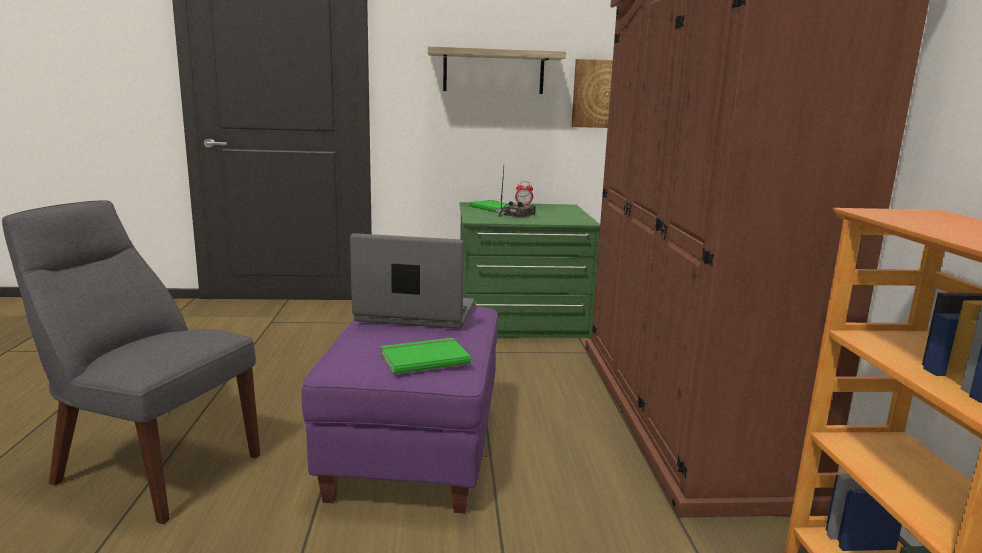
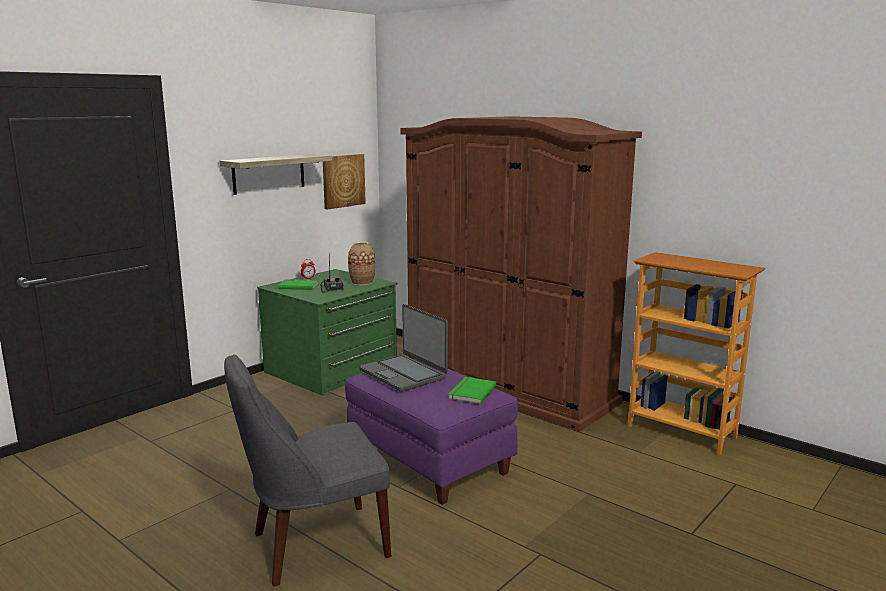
camera: 45 degrees left, 0 degrees up
(415, 313) = (403, 374): laptop -> laptop turned 90 degrees counterclockwise
(563, 217) = (362, 282): none -> vase

